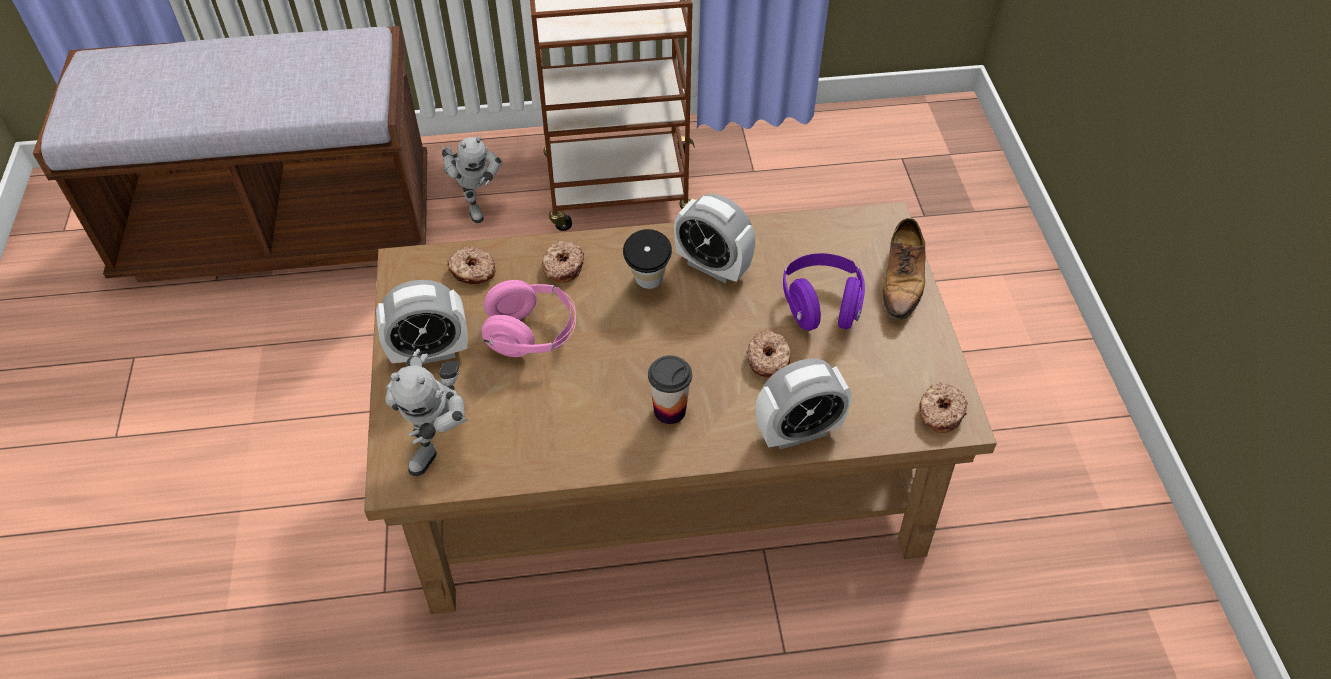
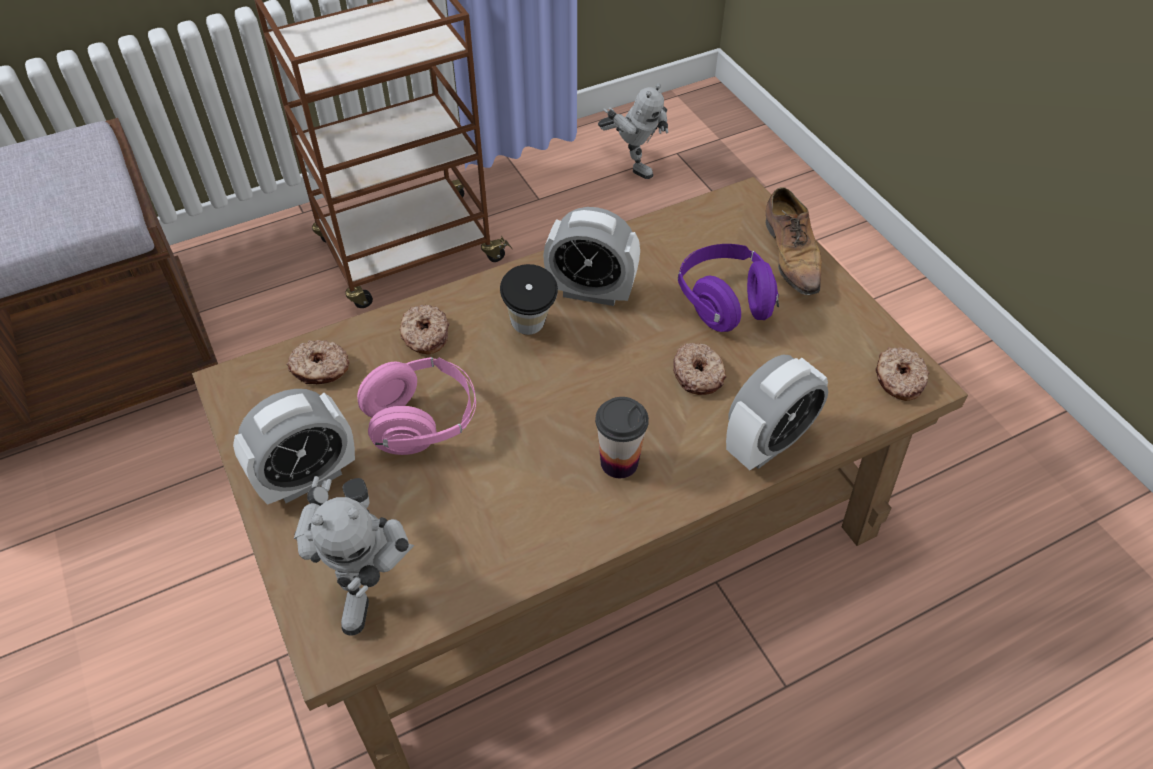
camera: 20 degrees left, 0 degrees up
(476, 203) = (255, 303): toy robot -> toy robot (632, 163)

